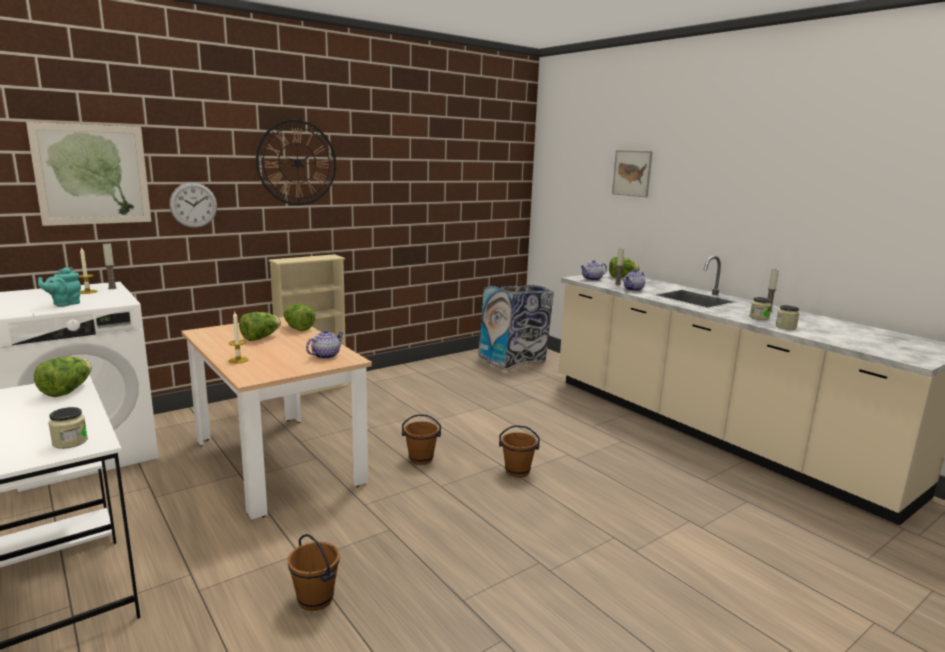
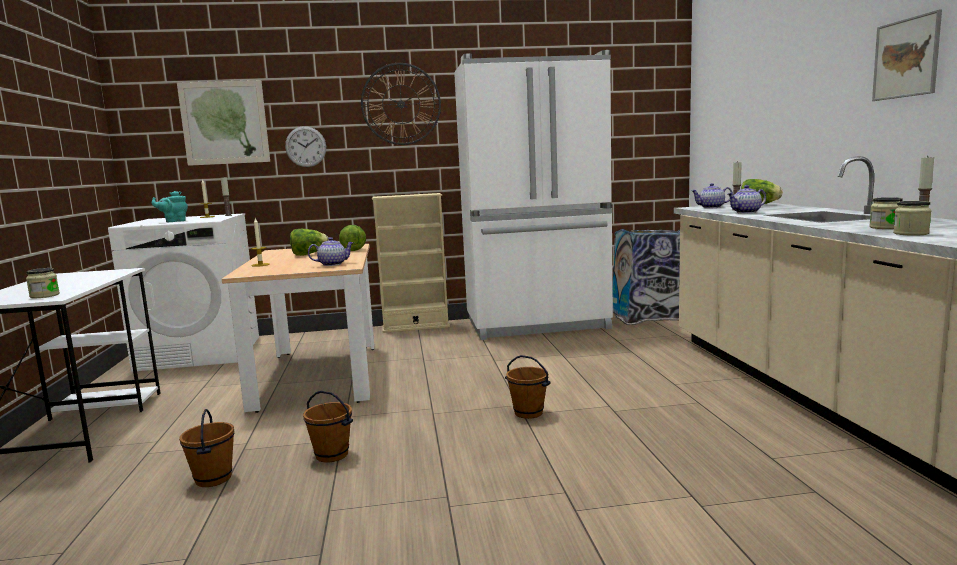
camera: 30 degrees right, 5 degrees down
(67, 391) = (110, 274): lettuce -> none
(421, 459) = (442, 389): brown bucket -> brown bucket (332, 455)
(429, 375) = (538, 324): none -> white fridge
(632, 173) = (778, 73): picture -> picture (906, 58)

